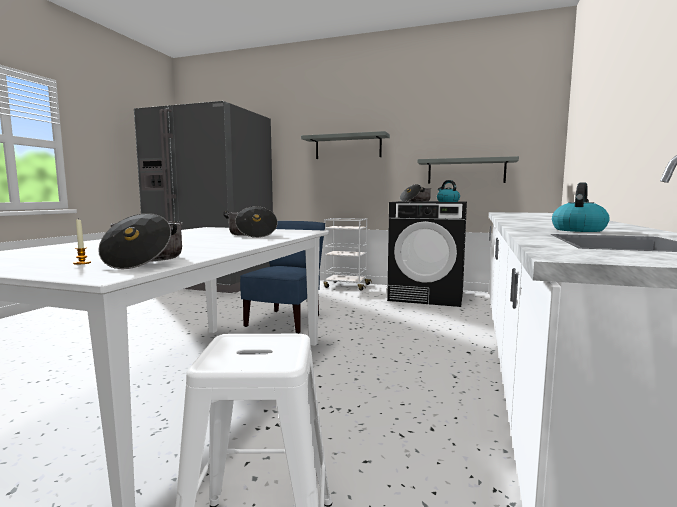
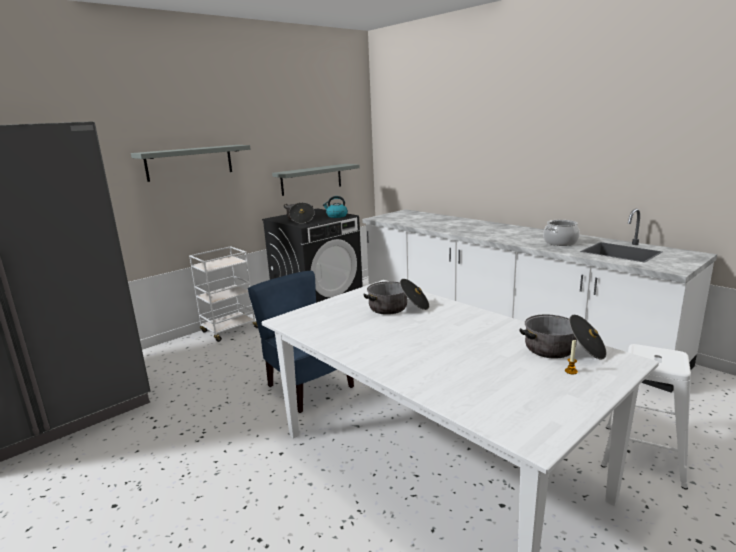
camera: 60 degrees left, 10 degrees up
(578, 230) = (560, 242): kettle -> cooking pot

